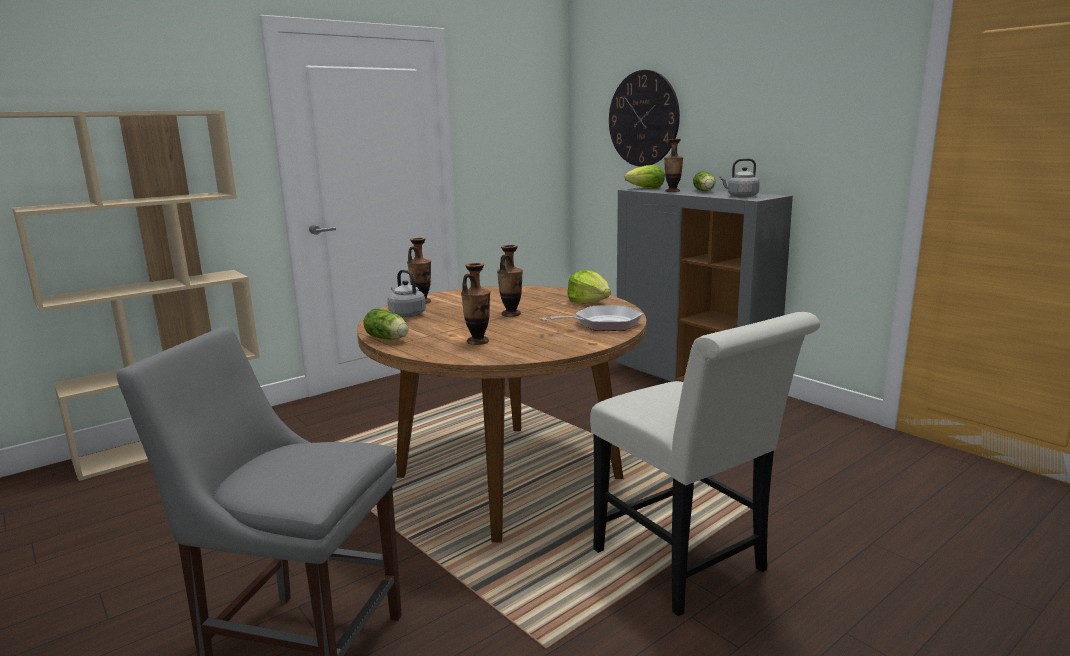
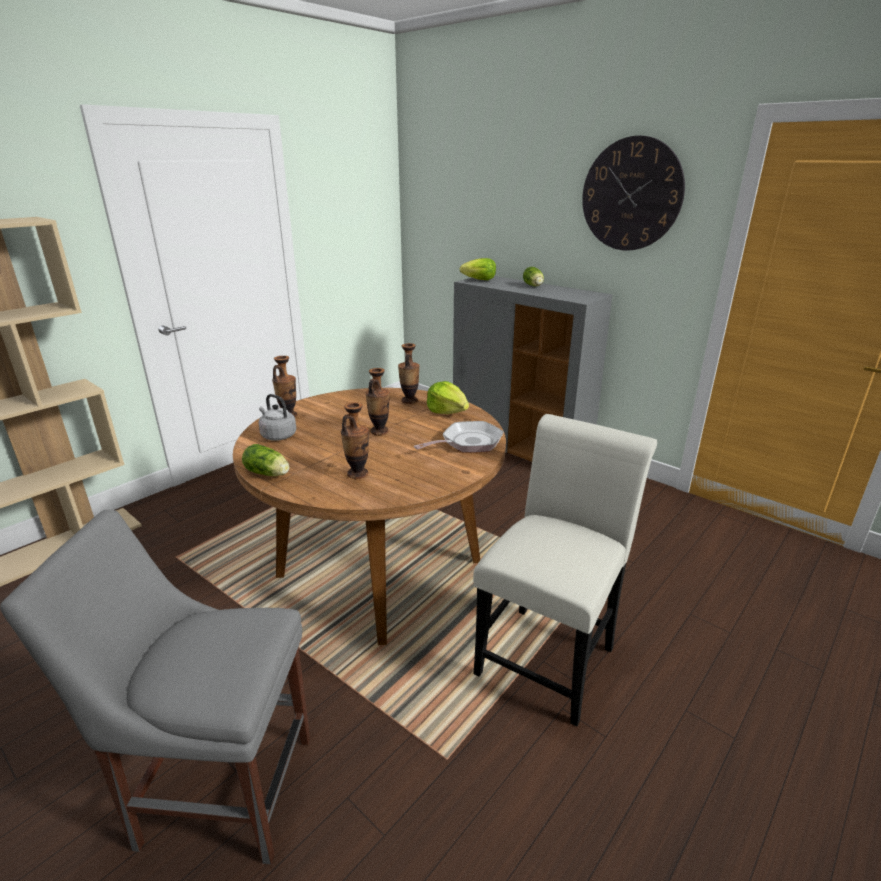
camera: 10 degrees left, 10 degrees up
(643, 119) = (473, 210): wall clock -> wall clock (631, 195)
(672, 191) = (505, 285): vase -> vase (409, 401)
(687, 566) = (550, 654): white chair -> white chair turned 105 degrees counterclockwise
(740, 196) = (569, 296): grey kettle -> none

